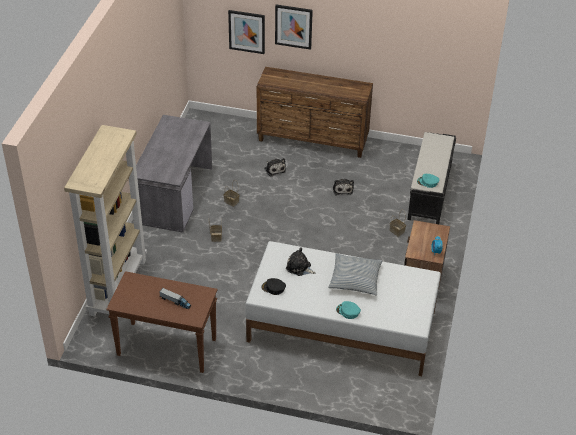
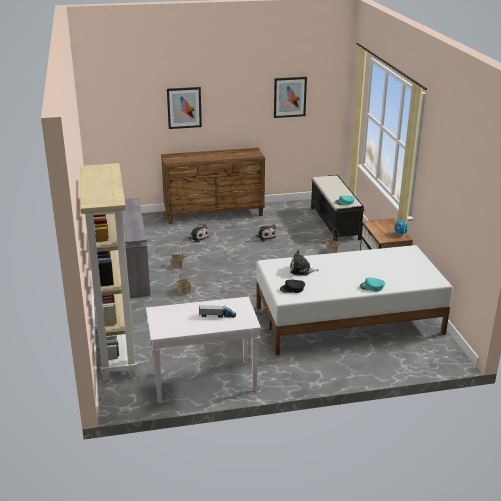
camera: 25 degrees left, 15 degrees down
(166, 347) = (203, 382): brown console table -> white console table
(247, 31) = (141, 122): picture -> picture (289, 97)
(355, 279) = (355, 265): pillow -> none

